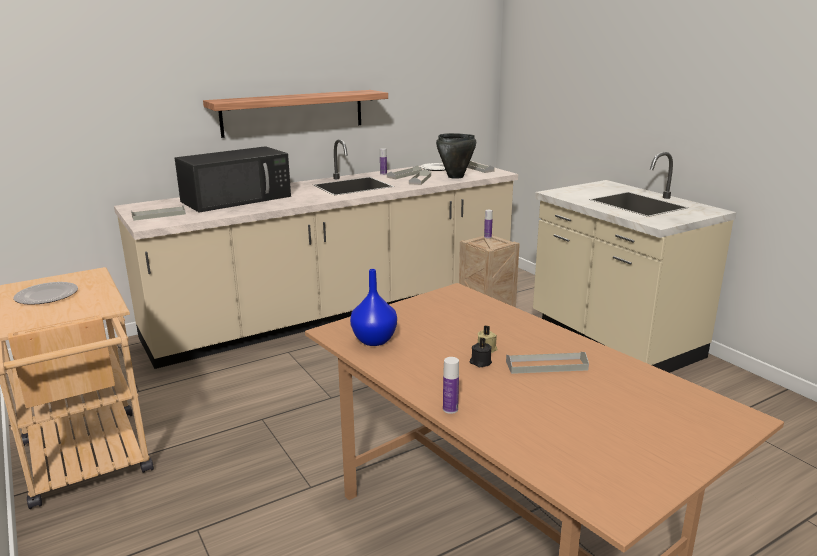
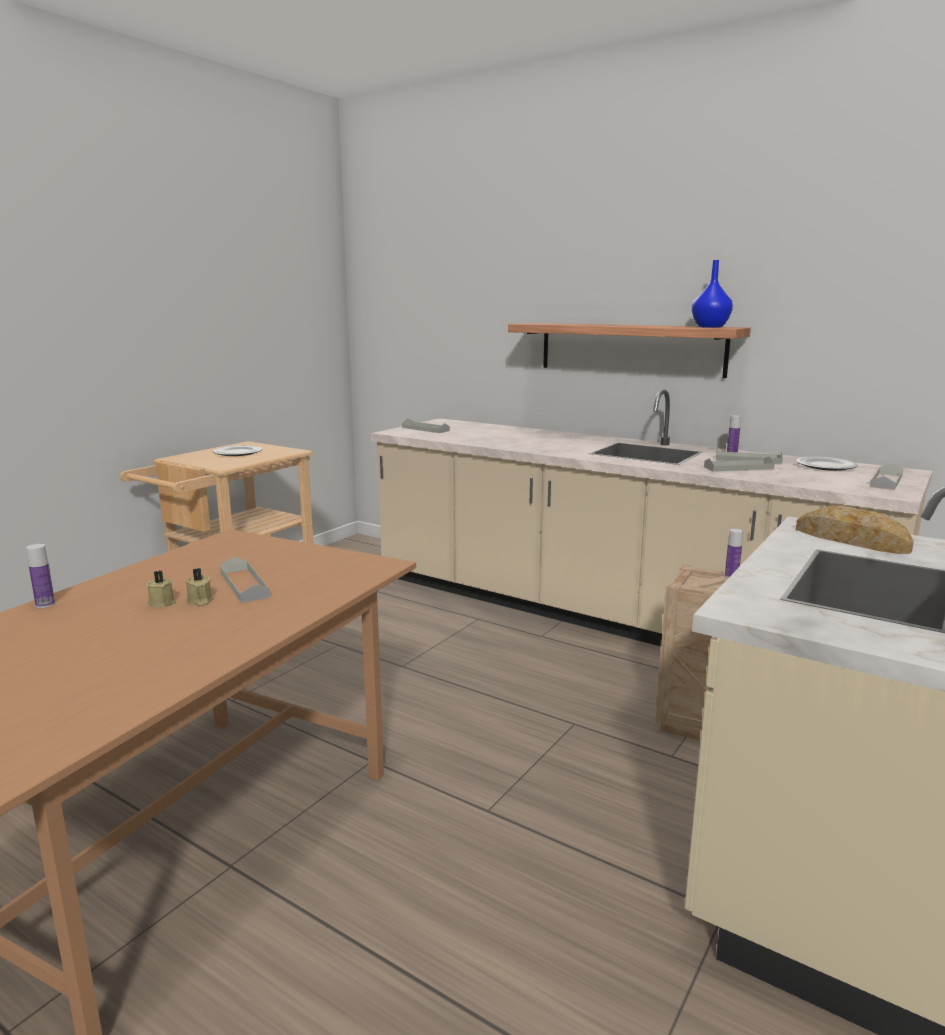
camera: 65 degrees right, 5 degrees down
(237, 198) = (514, 434): black microwave -> none
(373, 340) = (211, 553): blue vase -> blue vase (709, 327)
(455, 177) = (800, 478): black cooking pot -> none
(480, 362) = (162, 602): black candle -> beige candle
(546, 366) = (157, 636): grey tray -> grey tray (244, 585)
(579, 192) = (851, 540): none -> bread

